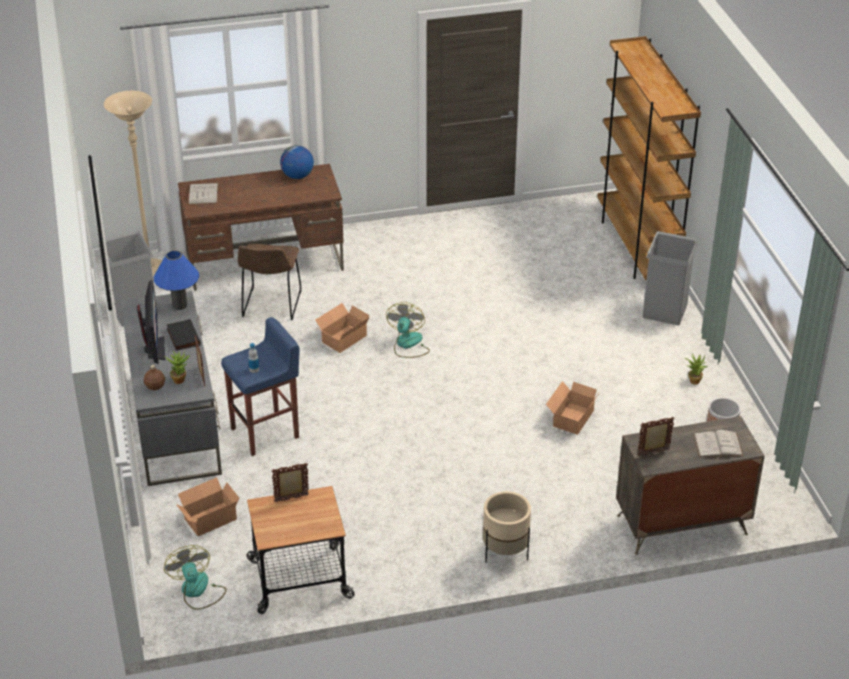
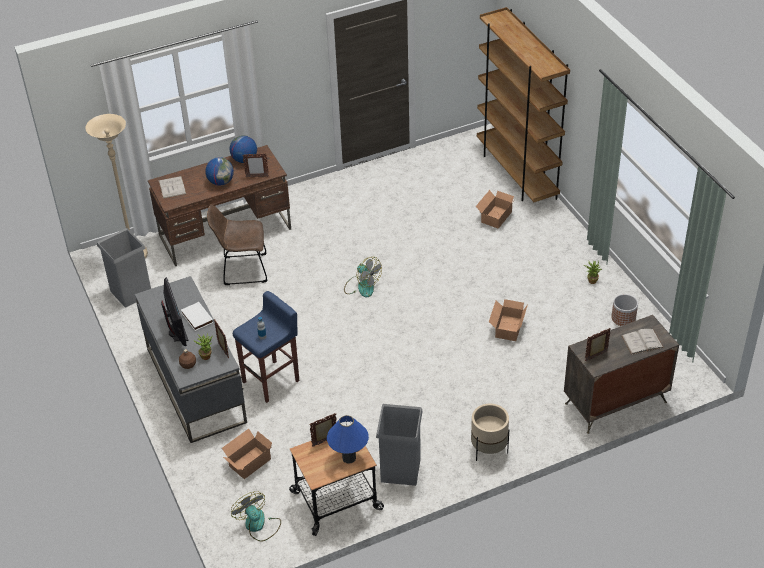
camera: 10 degrees left, 5 degrees up
(179, 305) = (185, 290): blue table lamp -> blue table lamp (349, 458)
(182, 337) = (196, 318): black book -> white book
(262, 196) = (221, 182): none -> globe
(271, 306) = (242, 270): brown chair -> brown chair turned 90 degrees clockwise
(306, 196) = (257, 177): none -> picture frame
(342, 338) = (308, 289): cardboard box -> cardboard box (495, 217)
(408, 345) = (362, 286): fan -> fan turned 135 degrees clockwise
(664, 310) = (553, 225): grey trash can -> grey trash can (400, 469)

